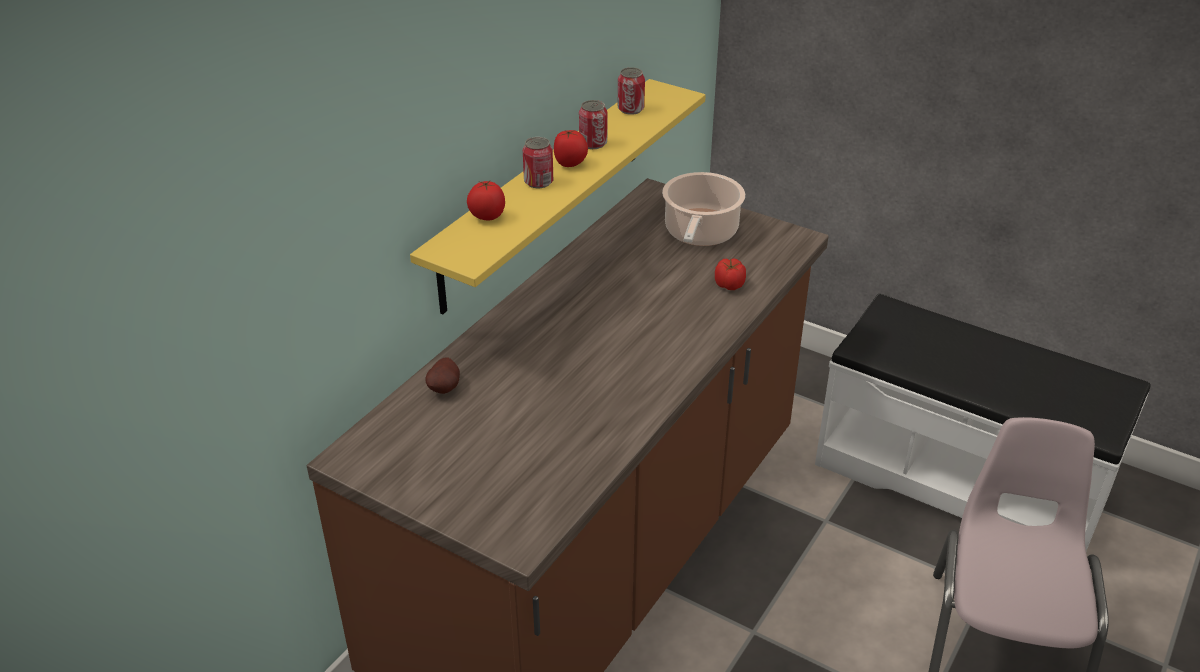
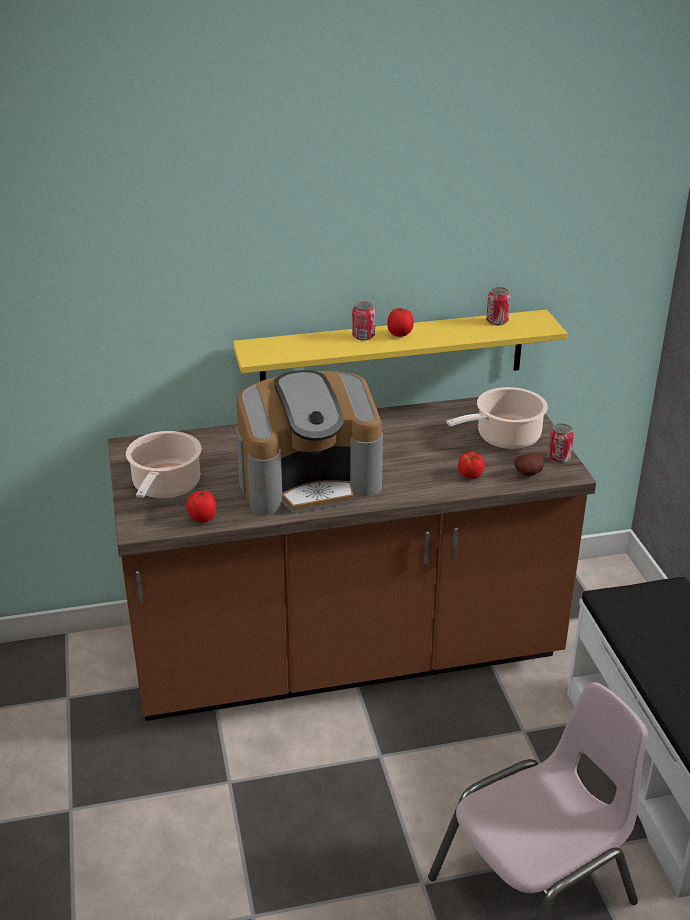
camera: 45 degrees right, 5 degrees down
(446, 388) = (222, 440): potato -> potato (530, 474)
(471, 477) = (165, 487): none -> cooking pot
(487, 217) = (302, 341): tomato -> tomato (202, 518)
(593, 143) = (435, 330): can -> can (558, 458)
(604, 377) = (309, 480): none -> coffee machine

